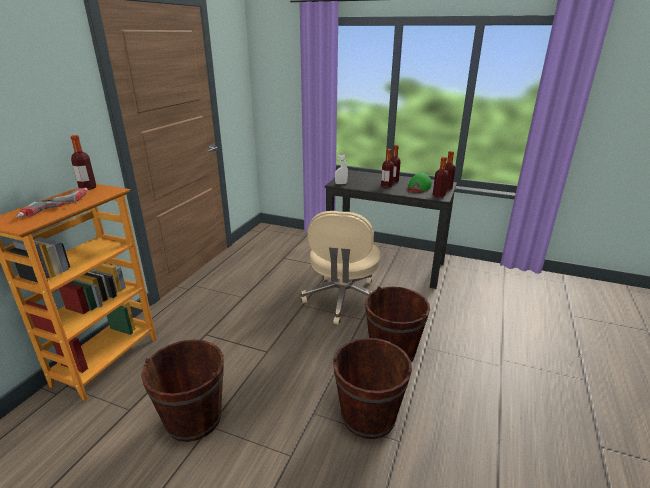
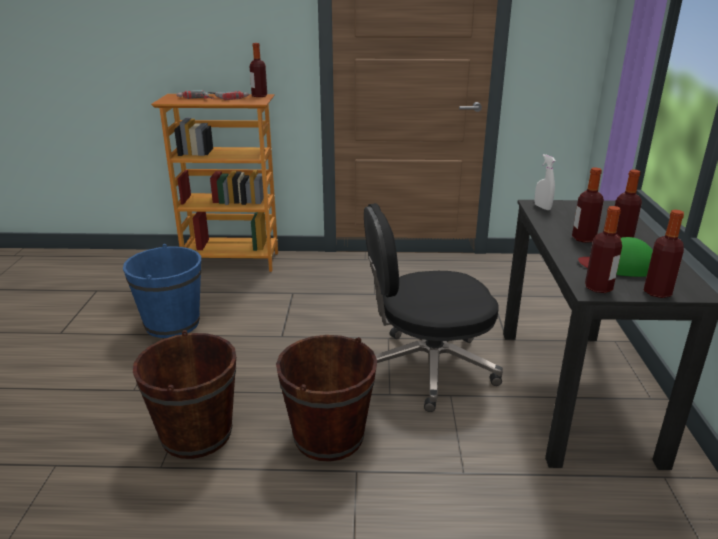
camera: 70 degrees right, 0 degrees up
(193, 418) = (172, 323): brown bucket -> blue bucket
(343, 299) = (426, 367): beige office chair -> black office chair

